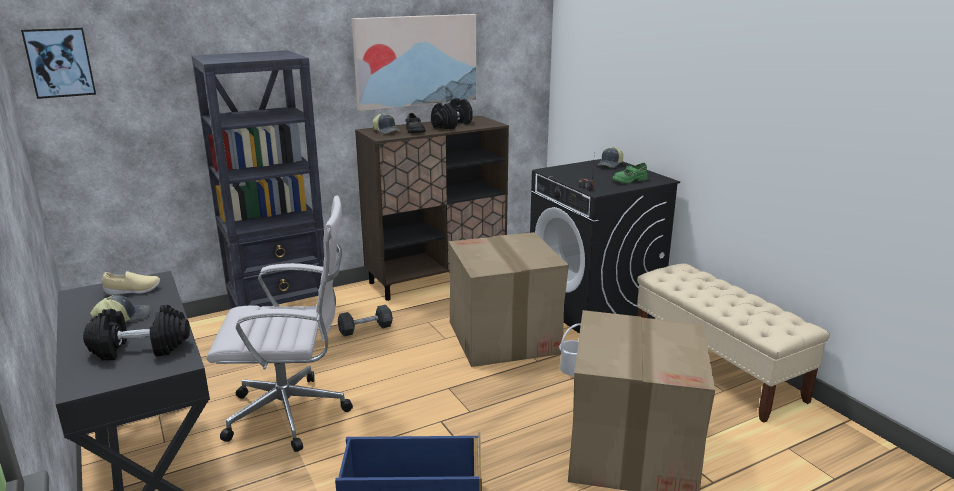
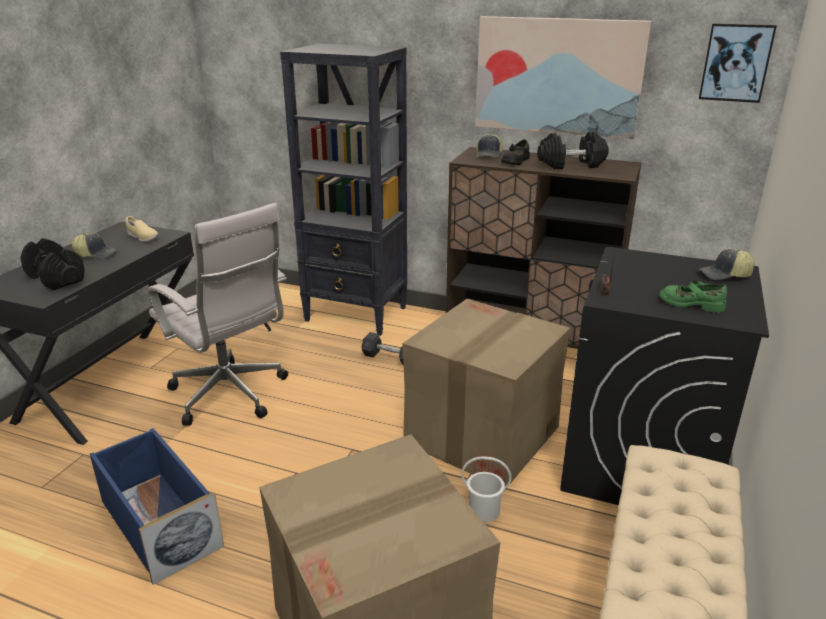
camera: 50 degrees right, 5 degrees up
(59, 62) = (228, 39): picture -> picture (736, 63)

